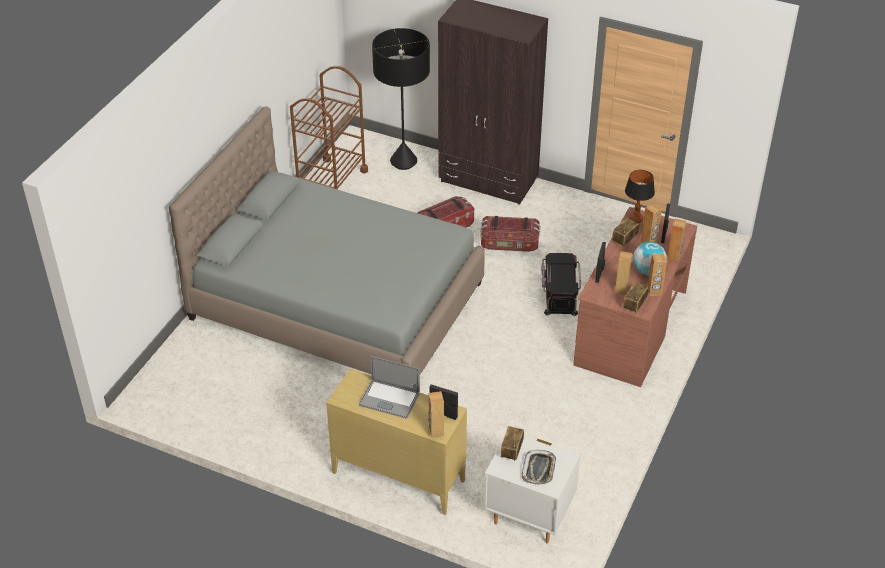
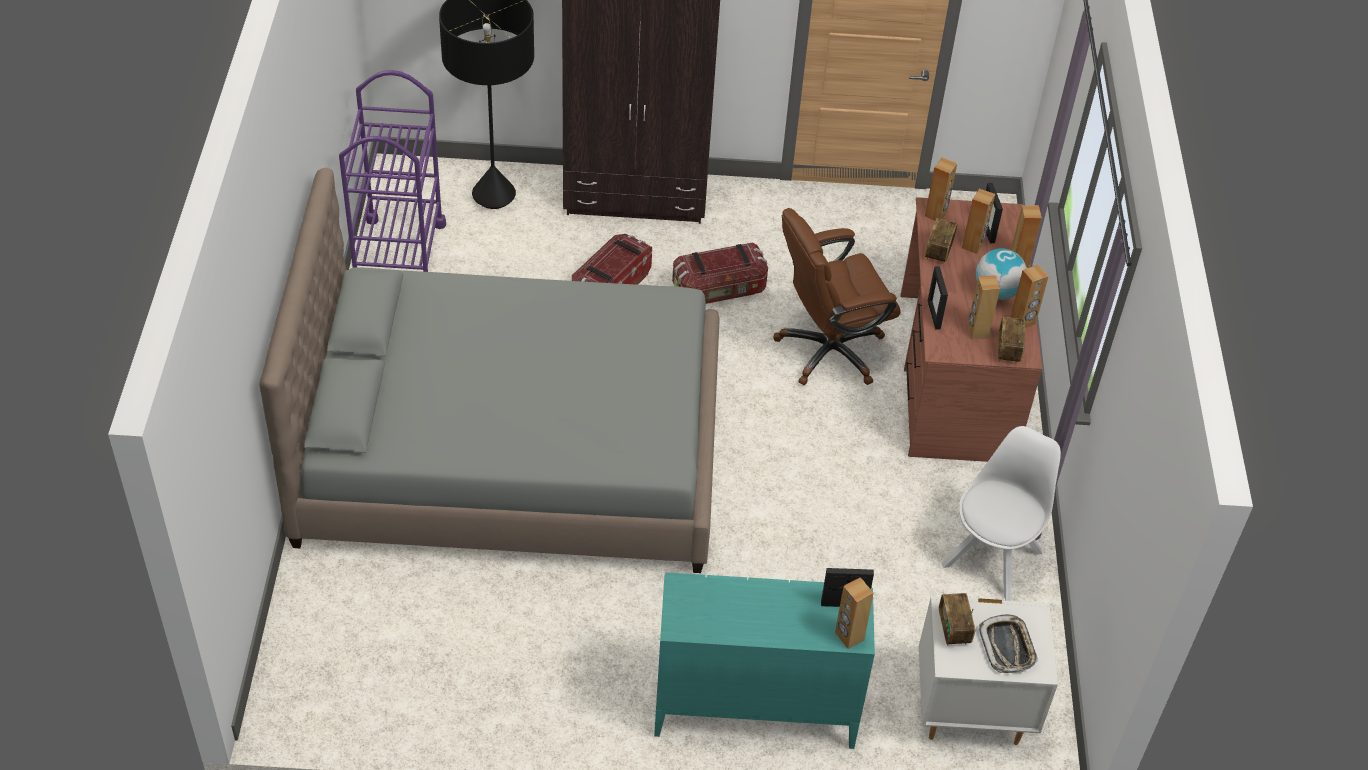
camera: 25 degrees left, 5 degrees up
(331, 182) = (399, 255): brown cart -> purple cart
(389, 399) = (752, 605): laptop -> none
(398, 475) = (753, 707): beige dresser -> turquoise dresser
(559, 294) = (830, 350): black storage box -> brown office chair
(594, 436) = (993, 557): none -> white chair
(636, 218) = (936, 214): table lamp -> brown speaker

